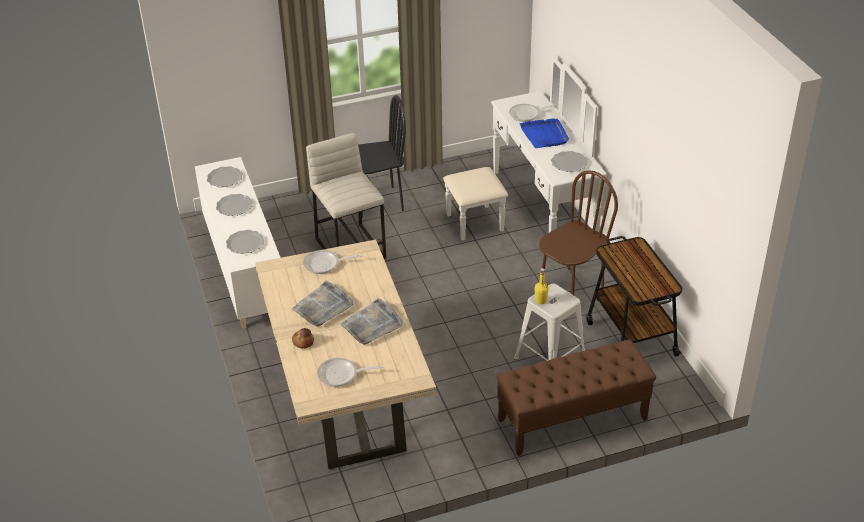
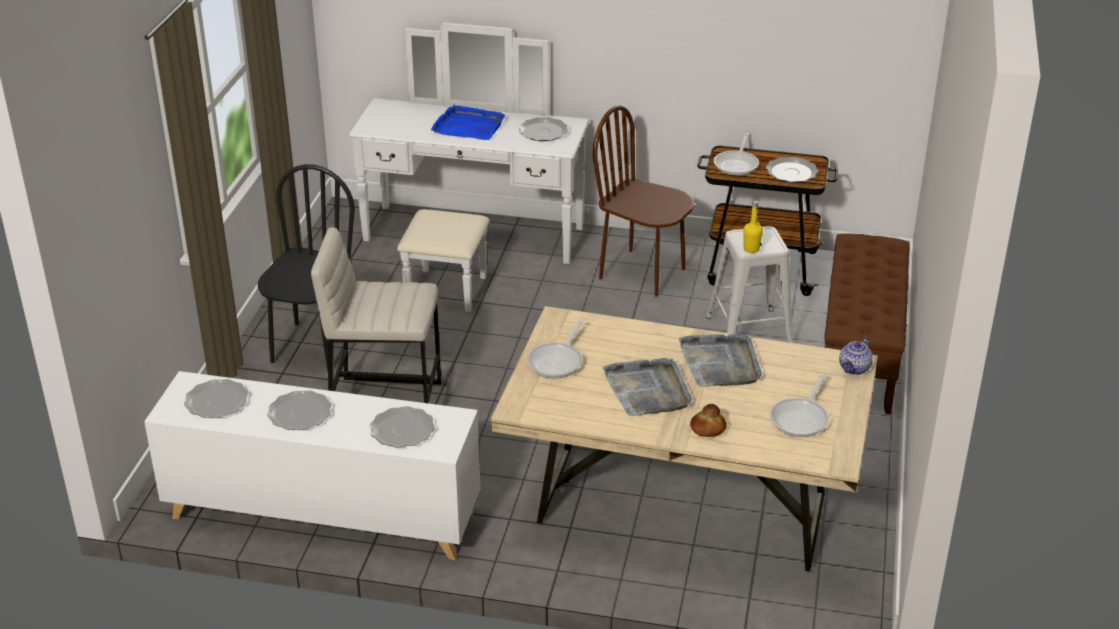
camera: 60 degrees left, 5 degrees down
(412, 381) = (855, 368): none -> teapot
(527, 114) = (412, 122): frying pan -> frying pan (737, 164)
(570, 289) = (642, 273): brown chair -> brown chair turned 45 degrees counterclockwise
(641, 281) = (791, 172): none -> plate

